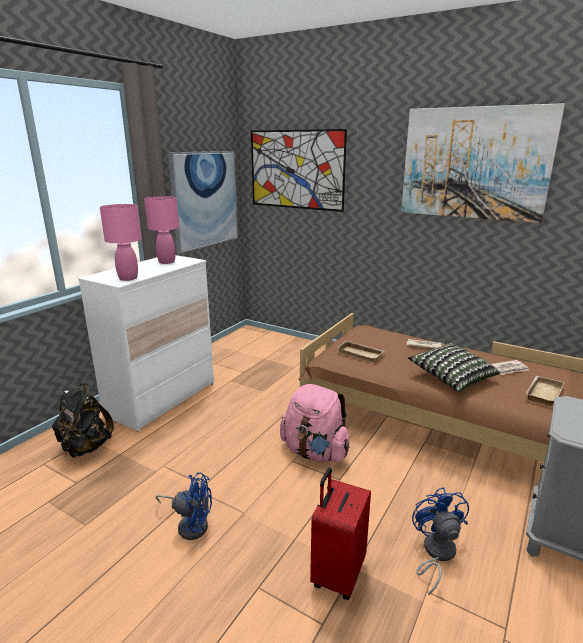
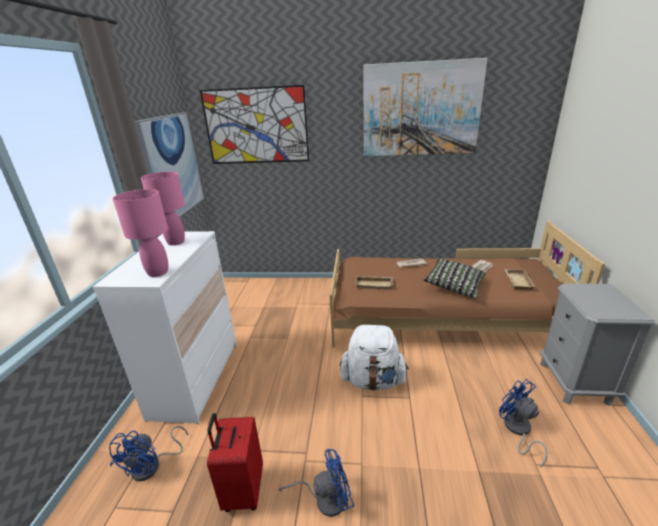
camera: 25 degrees left, 5 degrees up
(85, 448) = (152, 466): black backpack -> blue fan
(315, 452) = (373, 381): pink backpack -> white backpack
(337, 574) = (472, 483): red suitcase -> red suitcase (243, 490)

